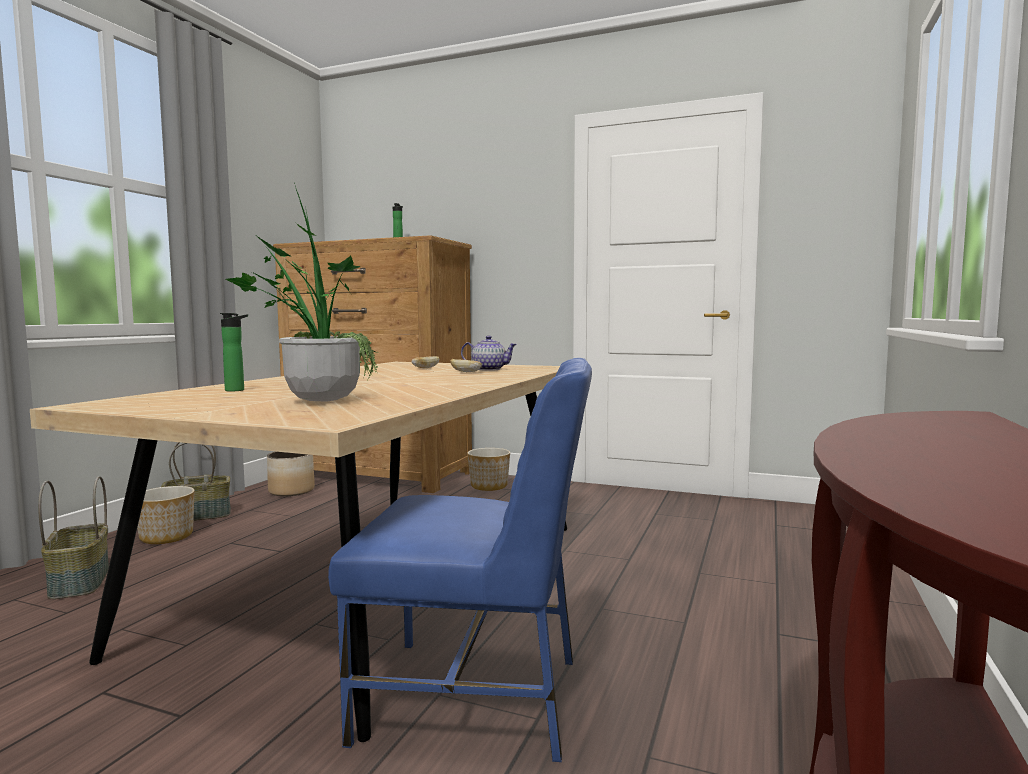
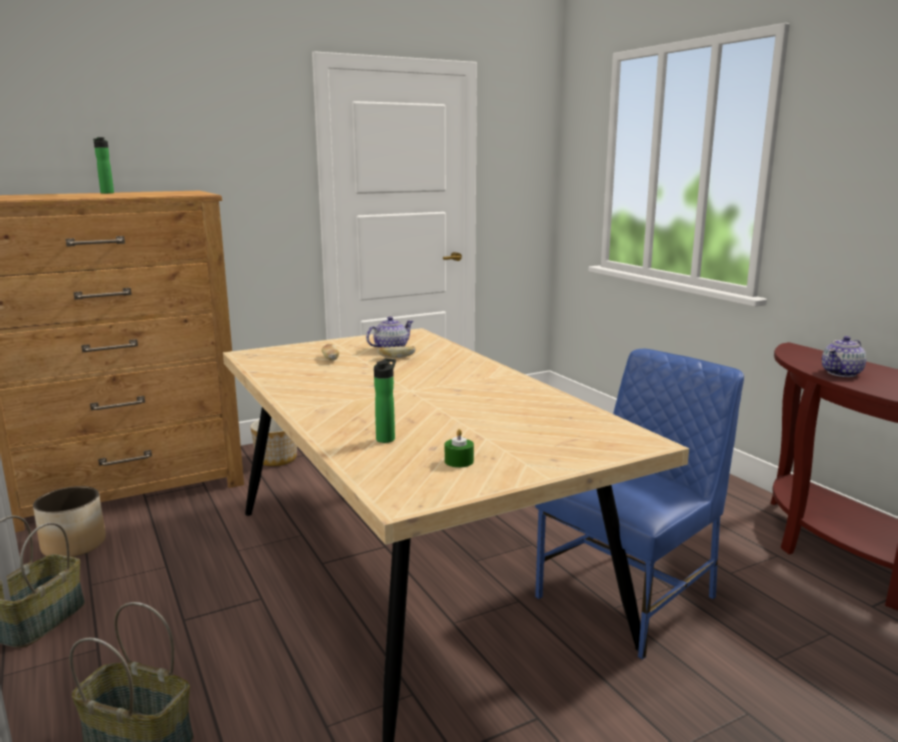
camera: 50 degrees left, 10 degrees up
(166, 537) = (81, 656): planter -> none
(197, 402) = (459, 461): none -> green candle
(313, 399) = (510, 428): potted plant -> none
(898, 437) = (842, 373): none -> teapot

